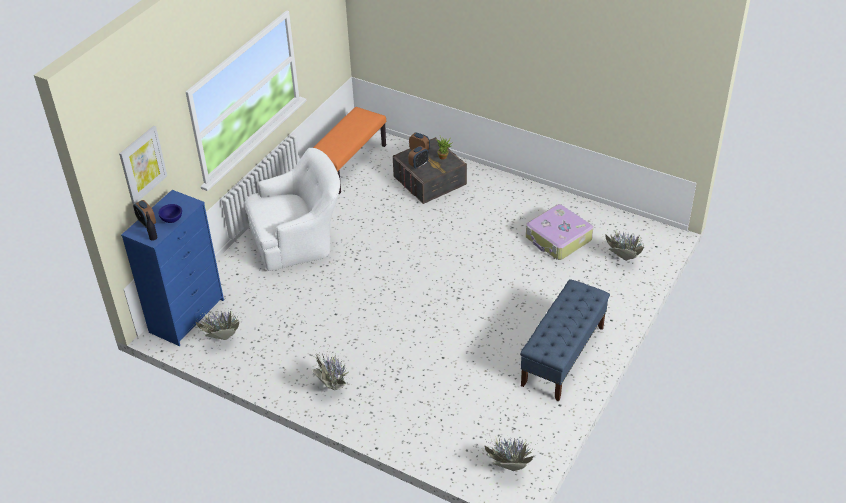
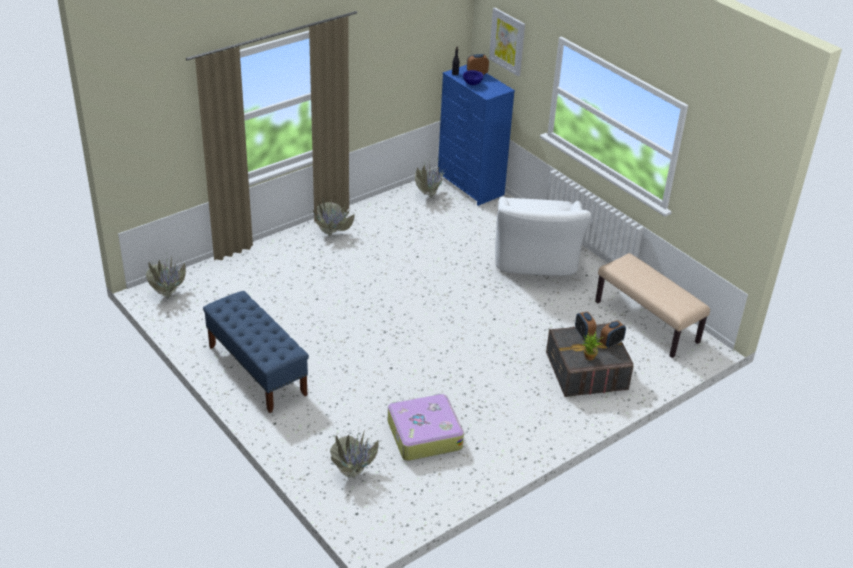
camera: 110 degrees right, 5 degrees down
(348, 164) = (647, 322): orange bench -> beige bench

